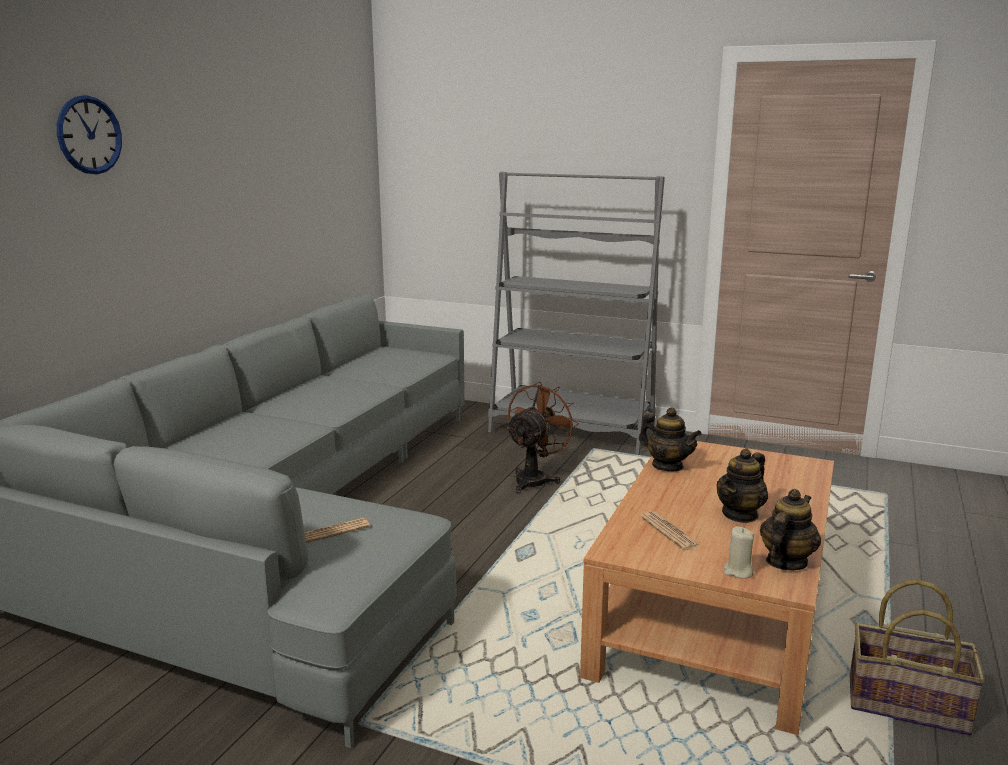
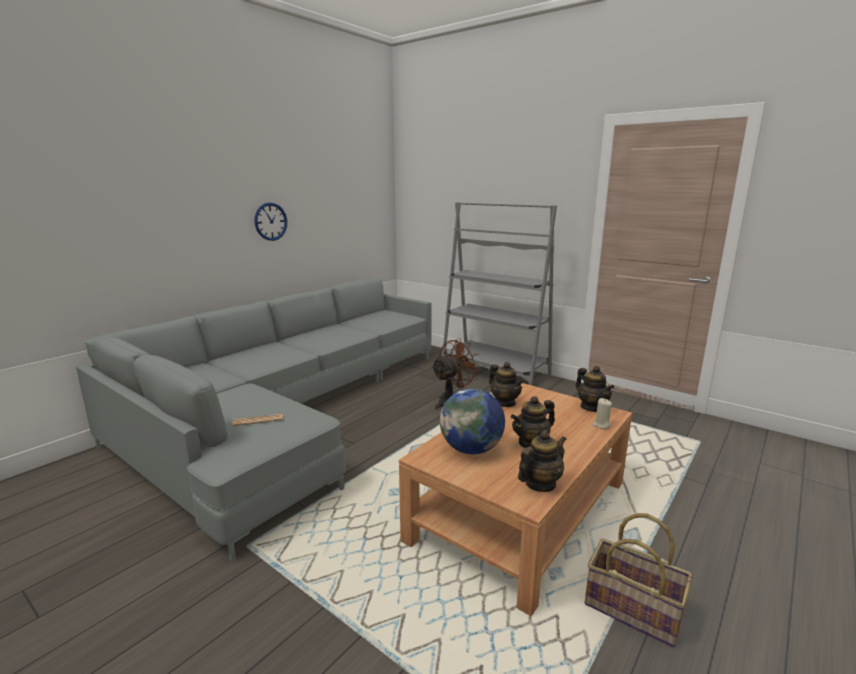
camera: 15 degrees right, 0 degrees up
(89, 135) = (180, 172): wall clock -> wall clock (270, 221)
(670, 532) = (471, 449): newspaper -> globe
(738, 571) = (498, 486): beige candle -> beige candle (601, 425)
(782, 460) = (592, 407): none -> teapot

